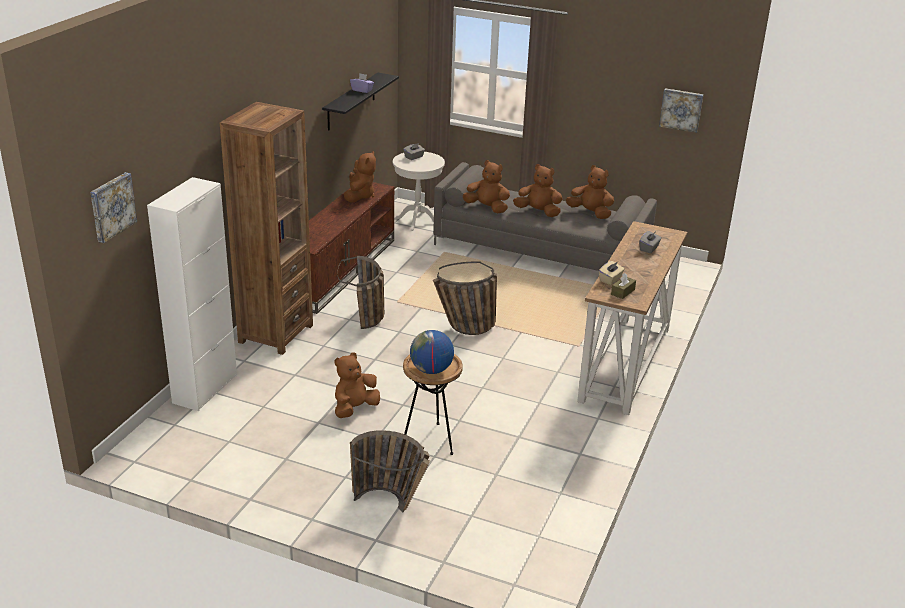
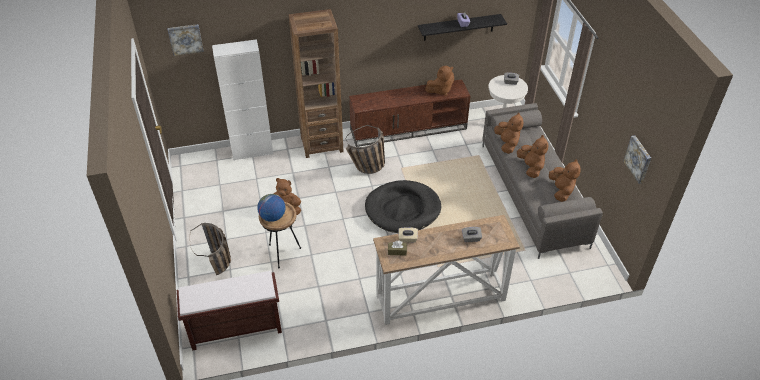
camera: 55 degrees right, 15 degrees up
(464, 329) = (403, 209): basket -> black dog bed
(520, 533) = (235, 329): none -> brown bench

